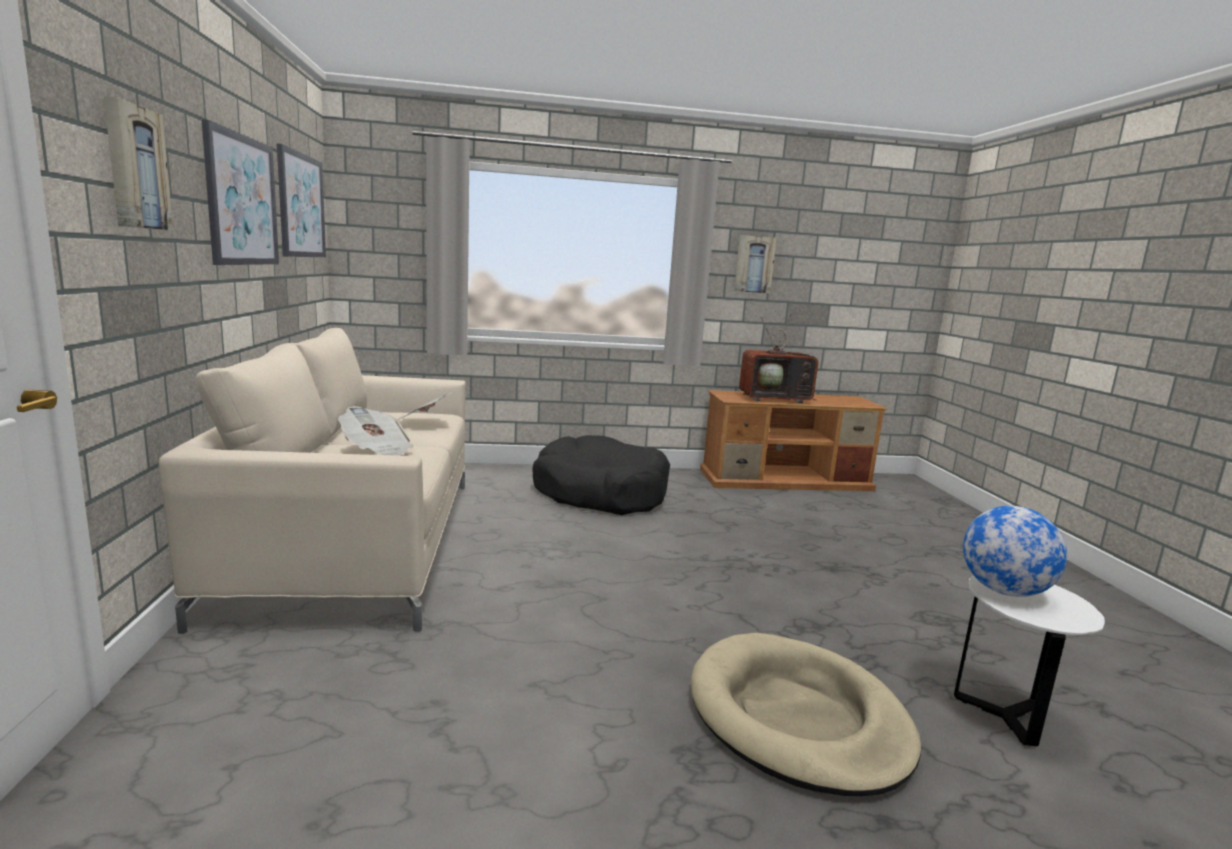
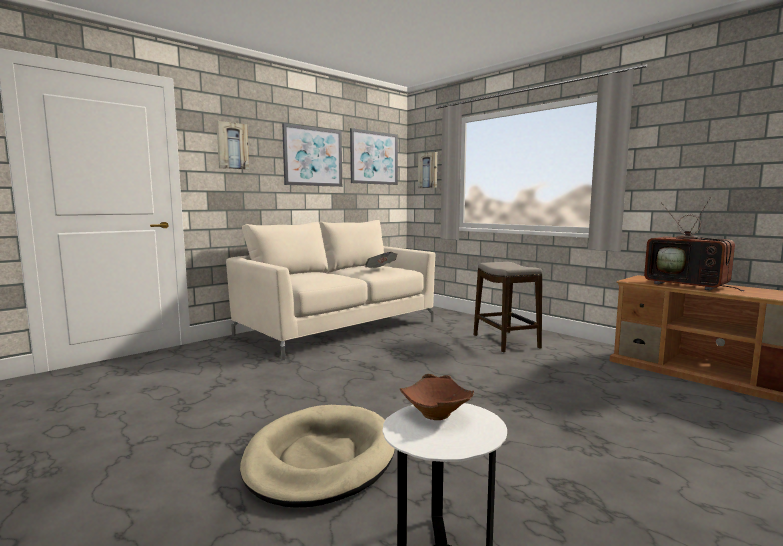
camera: 55 degrees right, 5 degrees down
(377, 451) = (323, 274): newspaper -> none
(600, 493) = (506, 341): black dog bed -> stool
(754, 264) = (685, 154): picture -> picture (428, 170)
(1004, 591) = (438, 414): globe -> brown bowl

